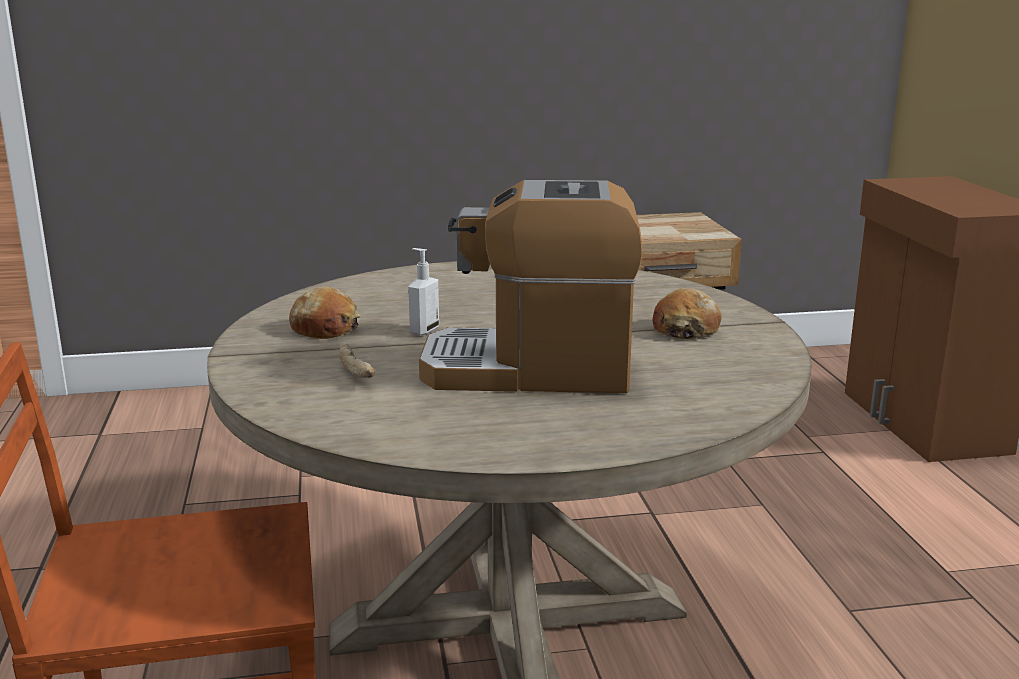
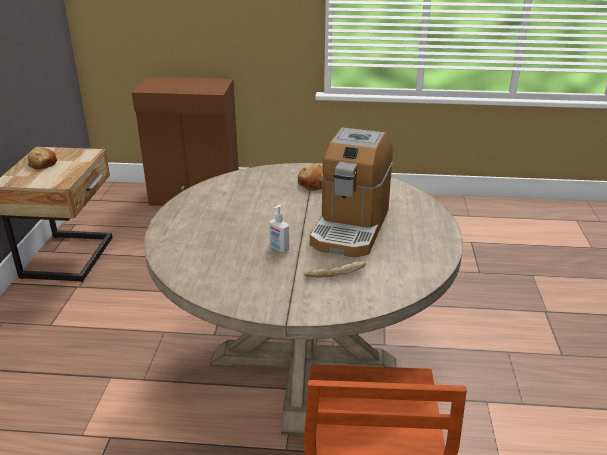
camera: 75 degrees left, 10 degrees up
(325, 328) = (257, 280): bread -> bread (42, 164)

